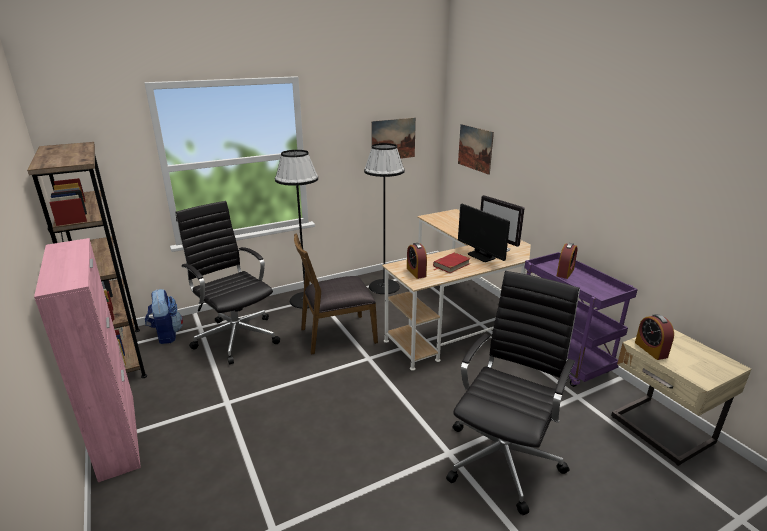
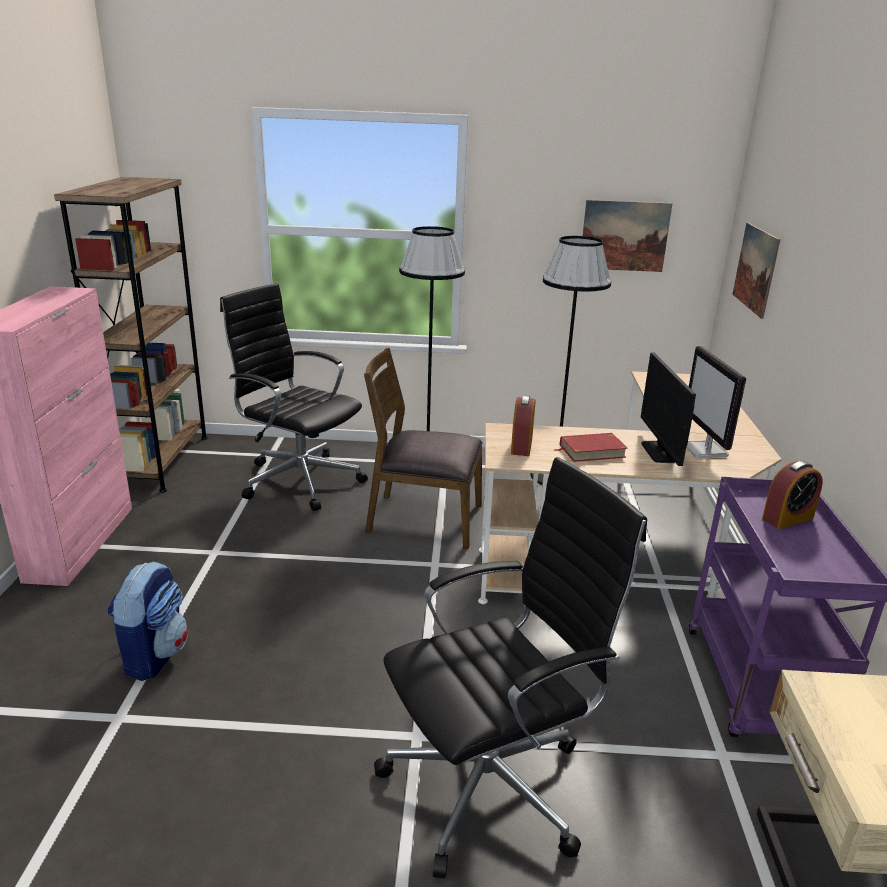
camera: 30 degrees right, 0 degrees up
(166, 335) = (228, 452): backpack -> backpack (154, 655)
(236, 336) = (299, 479): black office chair -> black office chair turned 45 degrees counterclockwise
(651, 350) = (826, 704): alarm clock -> none

